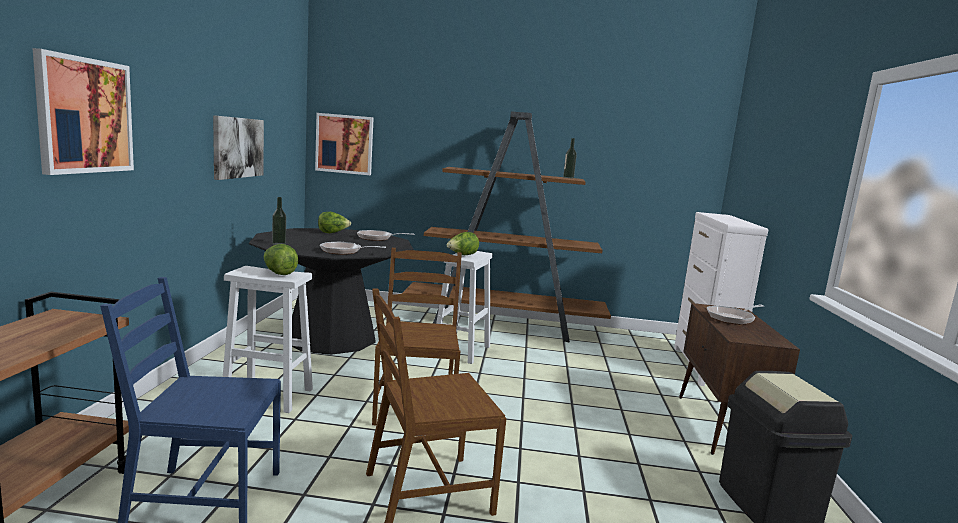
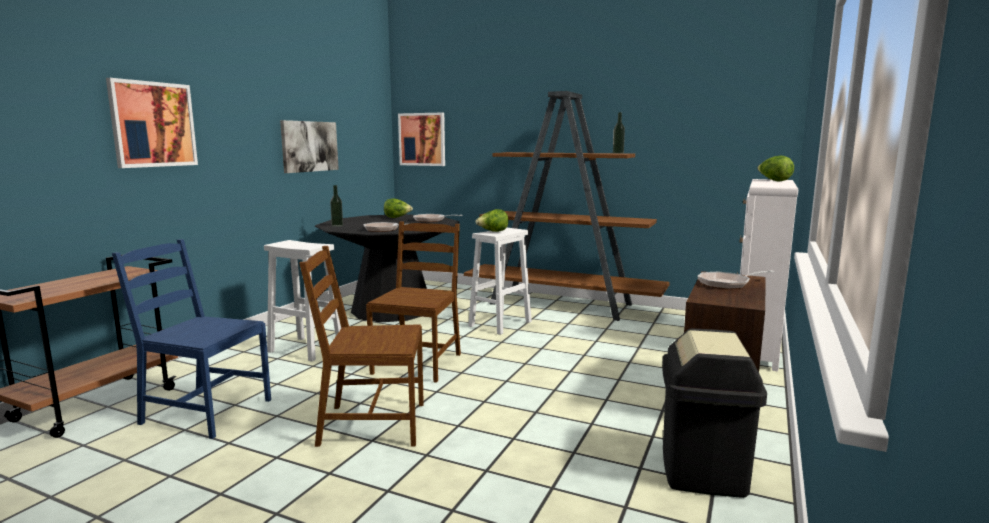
camera: 20 degrees right, 0 degrees up
(279, 273) = (306, 244): lettuce -> lettuce (774, 181)

